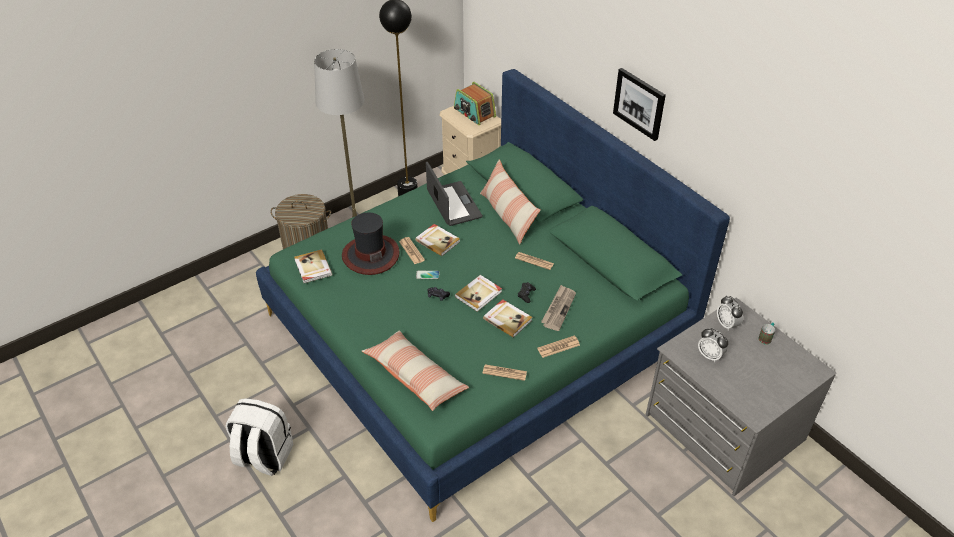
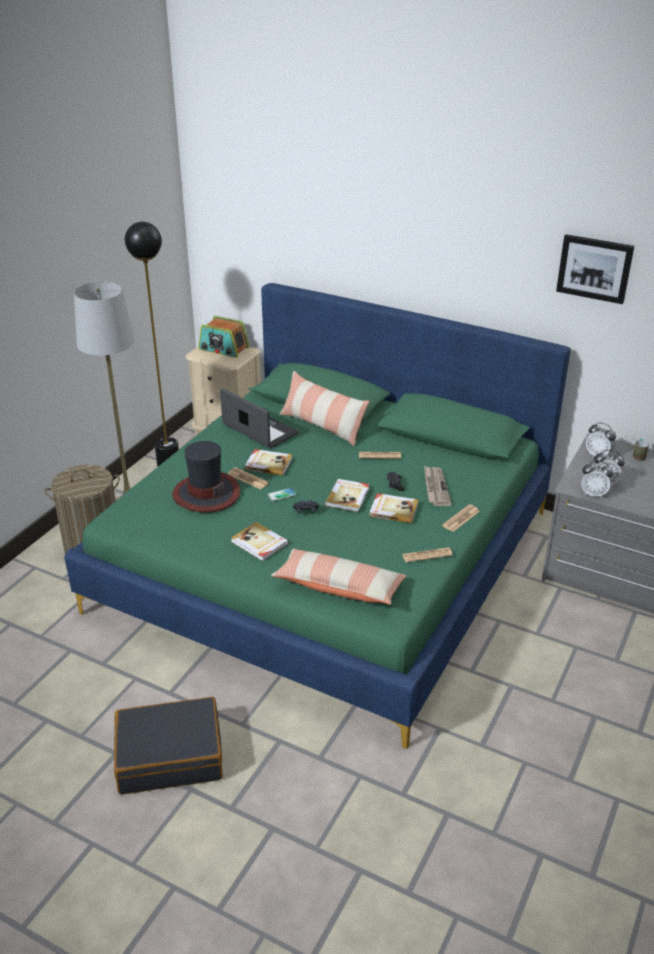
camera: 25 degrees left, 10 degrees down
(263, 456) = (170, 756): white backpack -> black suitcase
(312, 268) = (148, 522): book -> book (259, 543)
(639, 103) = (441, 267): picture -> picture (594, 268)
(690, 363) = (593, 494): none -> alarm clock

